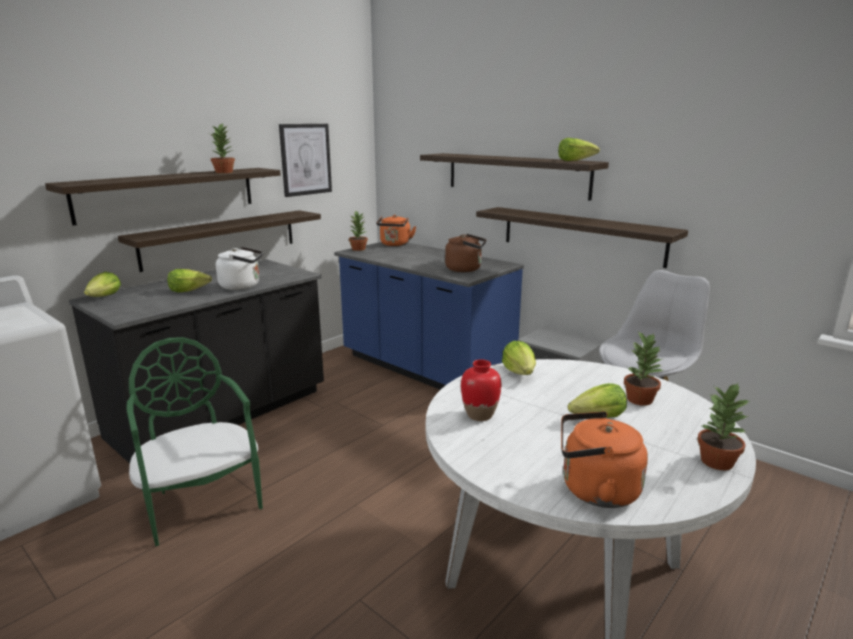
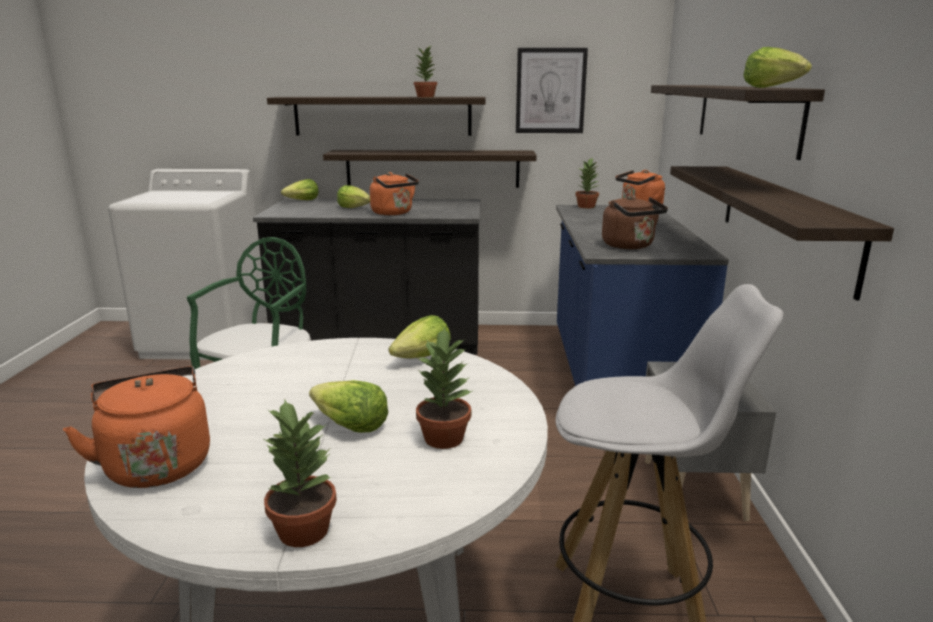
camera: 50 degrees right, 0 degrees up
(243, 286) = (394, 213): white kettle -> orange kettle
(480, 415) = (283, 369): red vase -> none

